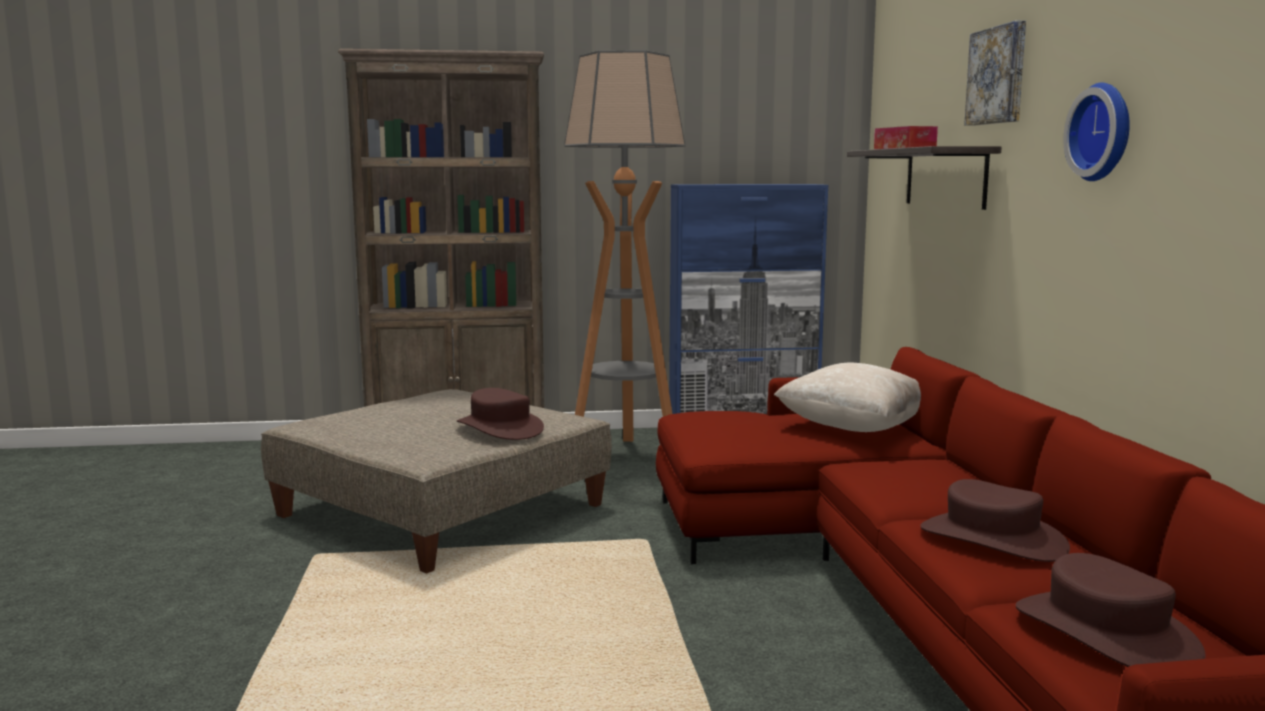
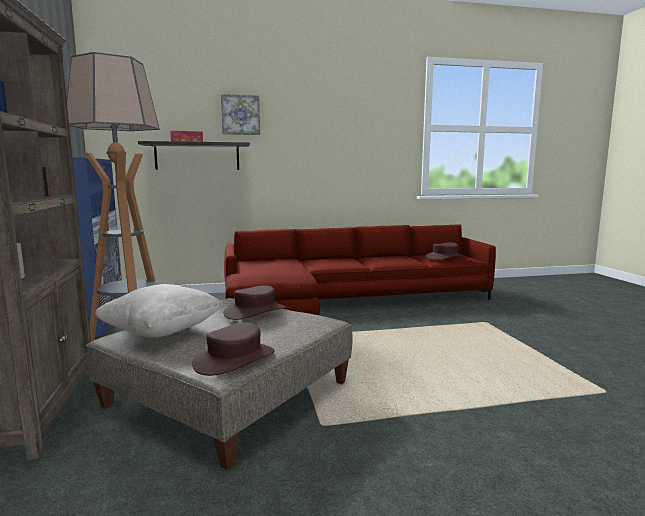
camera: 95 degrees left, 0 degrees up
(854, 429) = (273, 262): beige pillow -> beige pillow (162, 333)
(992, 539) = (390, 259): brown hat -> brown hat (234, 359)
(1104, 132) = (314, 142): wall clock -> none

